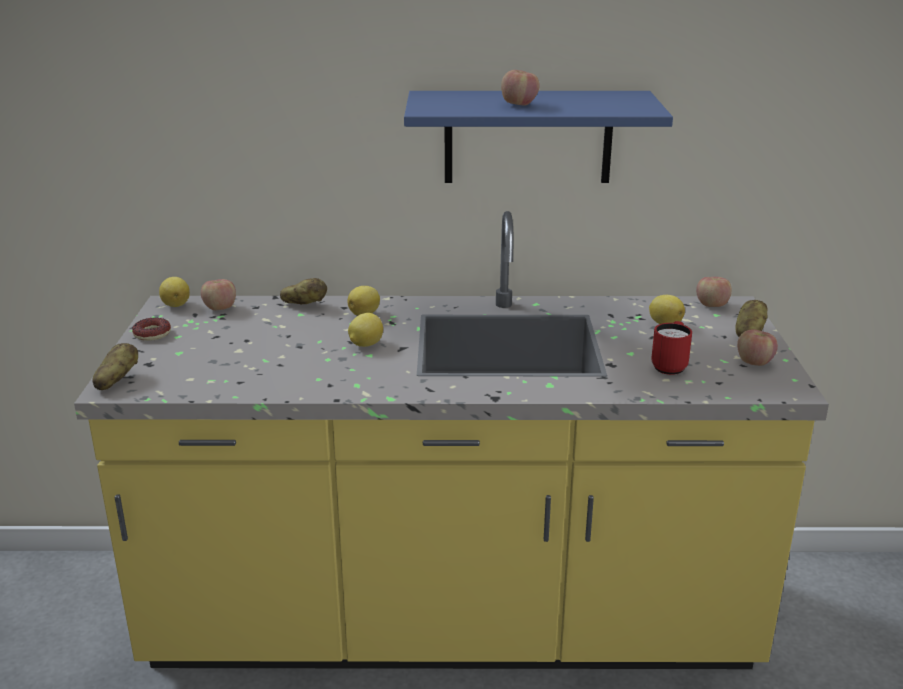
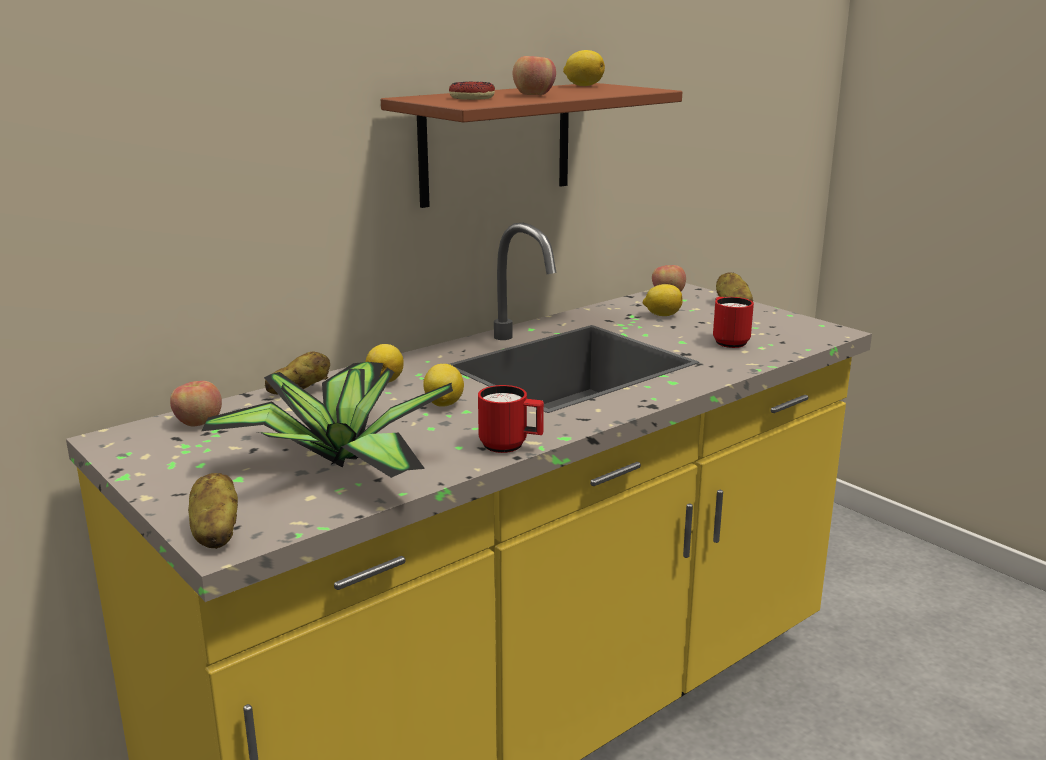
camera: 40 degrees left, 5 degrees down
(152, 334) = (159, 473): donut -> donut (472, 98)
(176, 304) = (128, 436): lemon -> lemon (583, 86)
(241, 361) = (337, 461): none -> potted plant
(347, 391) = (511, 446): none -> red mug
(528, 137) = (496, 143): blue shelf -> brown shelf
(754, 362) = (776, 322): apple -> none

